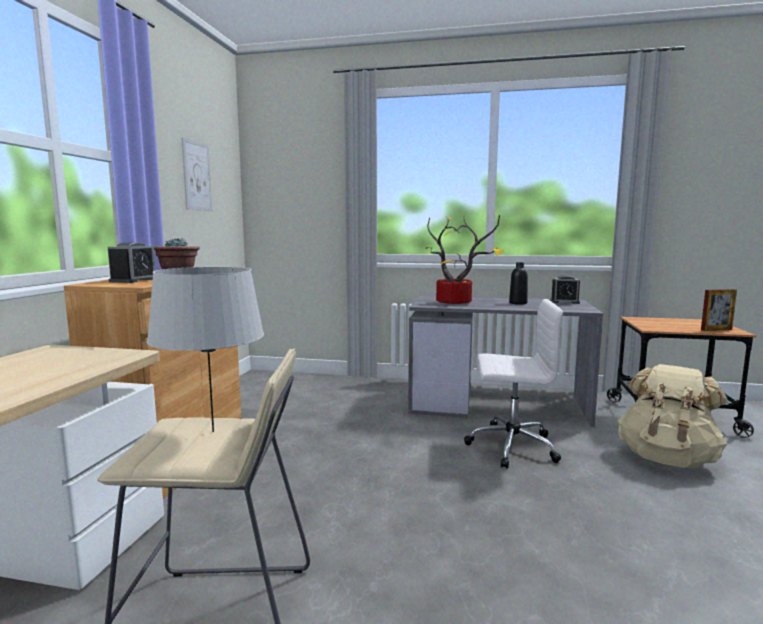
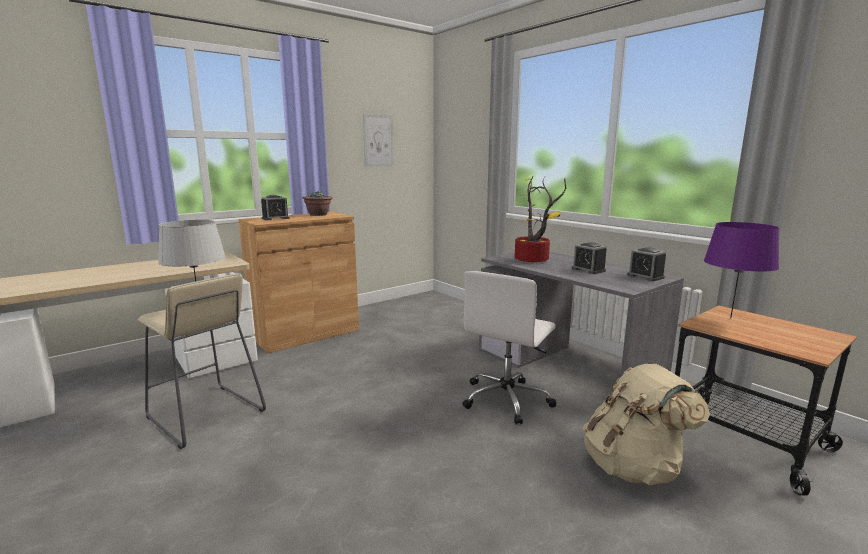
camera: 40 degrees right, 5 degrees up
(510, 446) = (507, 399): white office chair -> white office chair turned 75 degrees clockwise
(518, 303) = (588, 270): black bottle -> alarm clock
(650, 322) = (731, 318): none -> purple table lamp
(716, 330) = (790, 345): picture frame -> none

